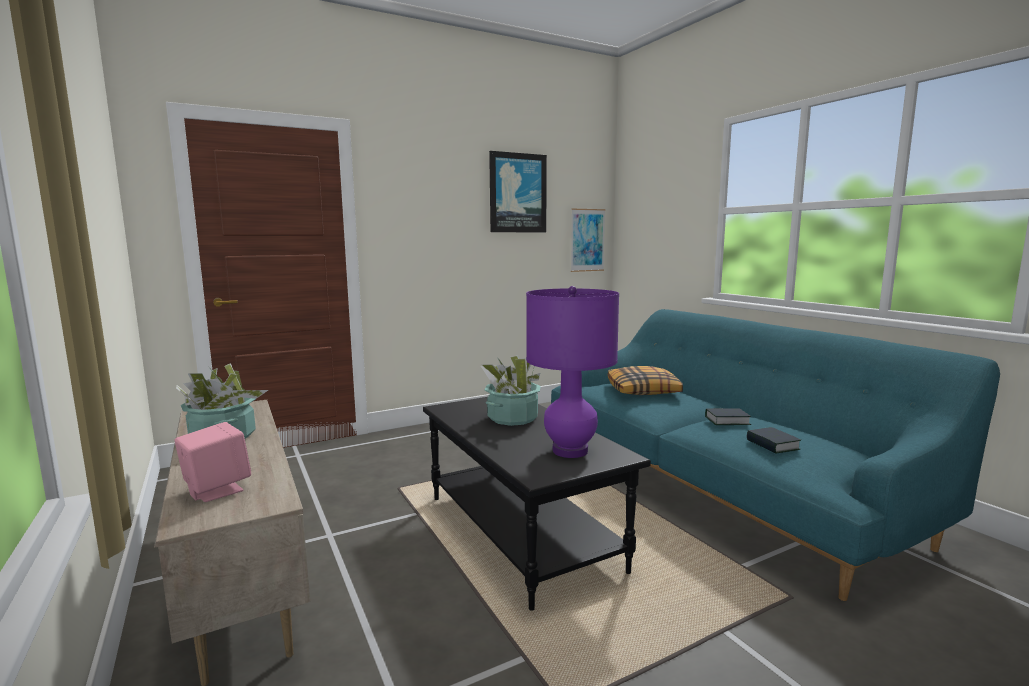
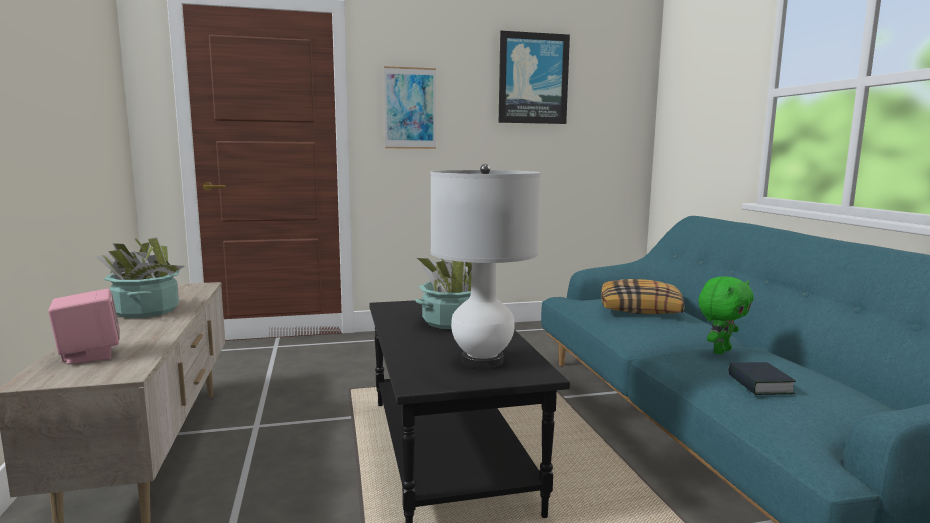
camera: 15 degrees right, 0 degrees up
(570, 451) = (482, 361): purple table lamp -> white table lamp
(587, 240) = (619, 134): picture -> picture (410, 108)
(727, 421) = (720, 351): book -> green plush toy

